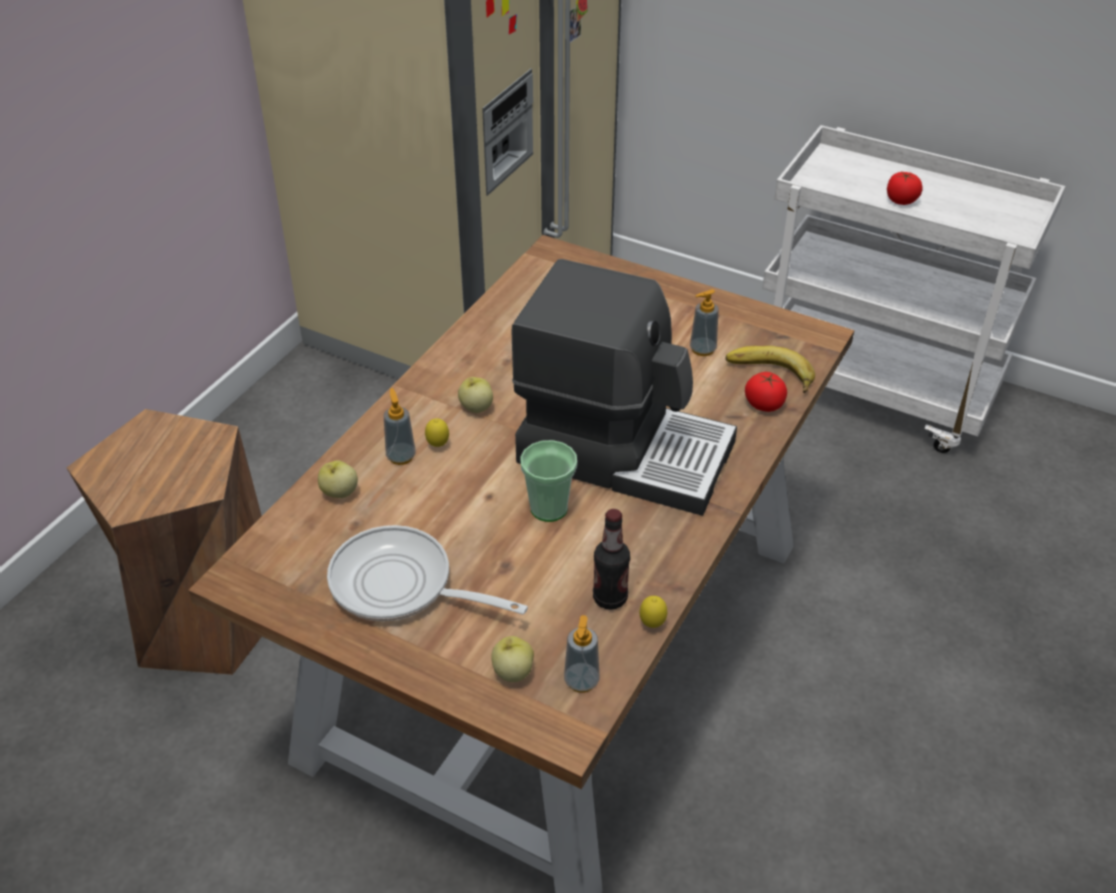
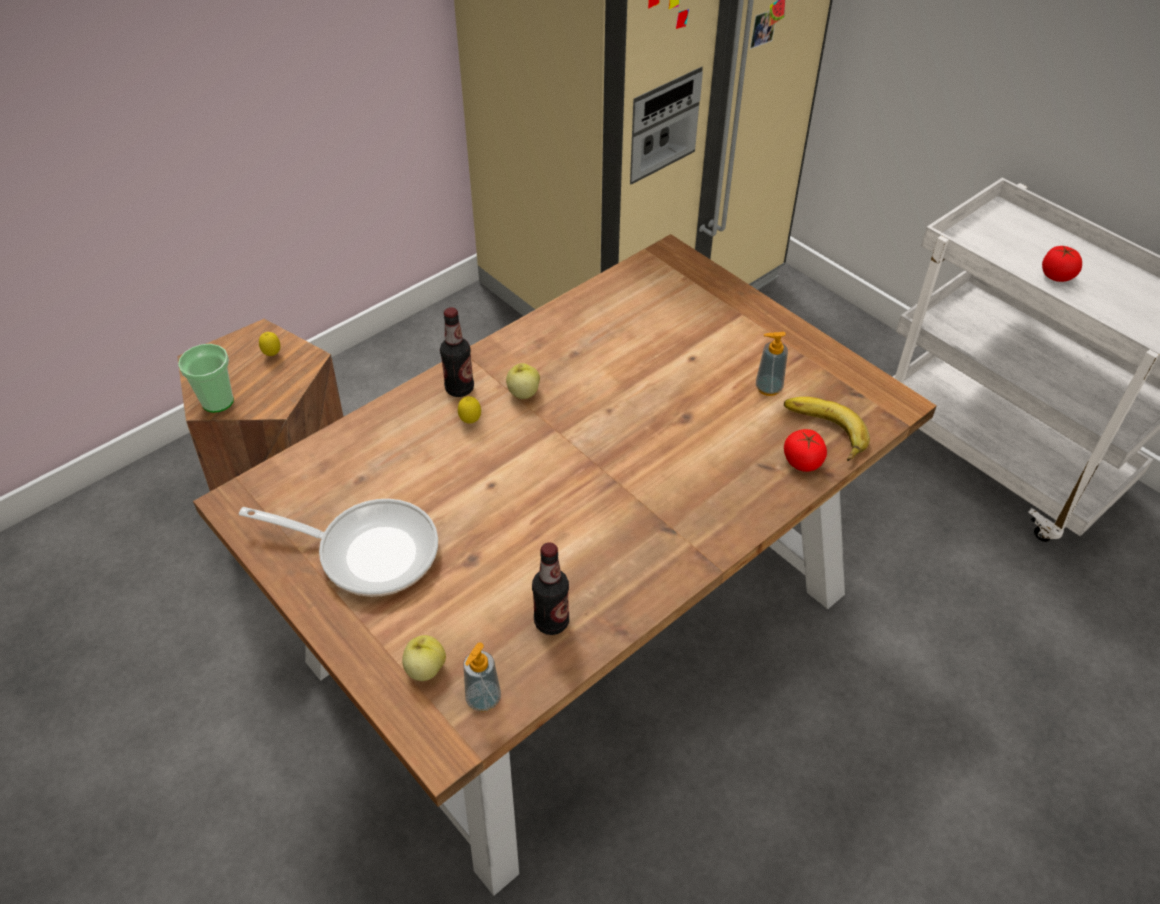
camera: 20 degrees right, 5 degrees up
(339, 492) = (362, 444): apple -> none
(401, 456) = (432, 423): soap dispenser -> none
(401, 586) = (369, 551): frying pan -> frying pan turned 150 degrees clockwise
(411, 418) = (459, 388): none -> bottle
(549, 508) = (540, 513): cup -> cup (217, 401)
(624, 450) = (640, 473): coffee machine -> none
(652, 624) = (578, 662): lemon -> lemon (272, 355)

